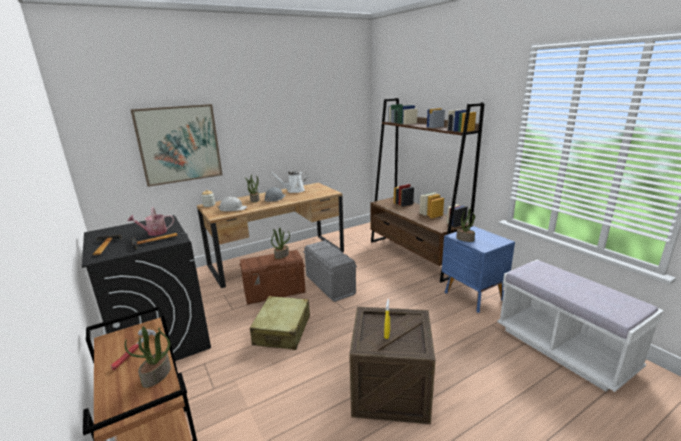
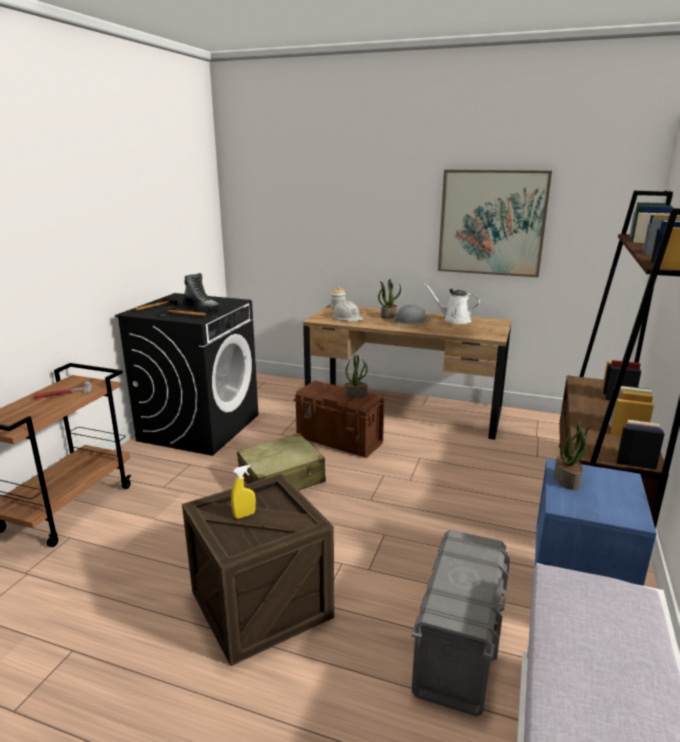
camera: 50 degrees right, 0 degrees up
(154, 232) = (202, 308): watering can -> boot
(156, 376) = (37, 415): potted plant -> none
(179, 144) = (324, 224): picture -> picture (491, 223)
(330, 285) = (405, 466): grey storage box -> grey storage box (459, 648)

